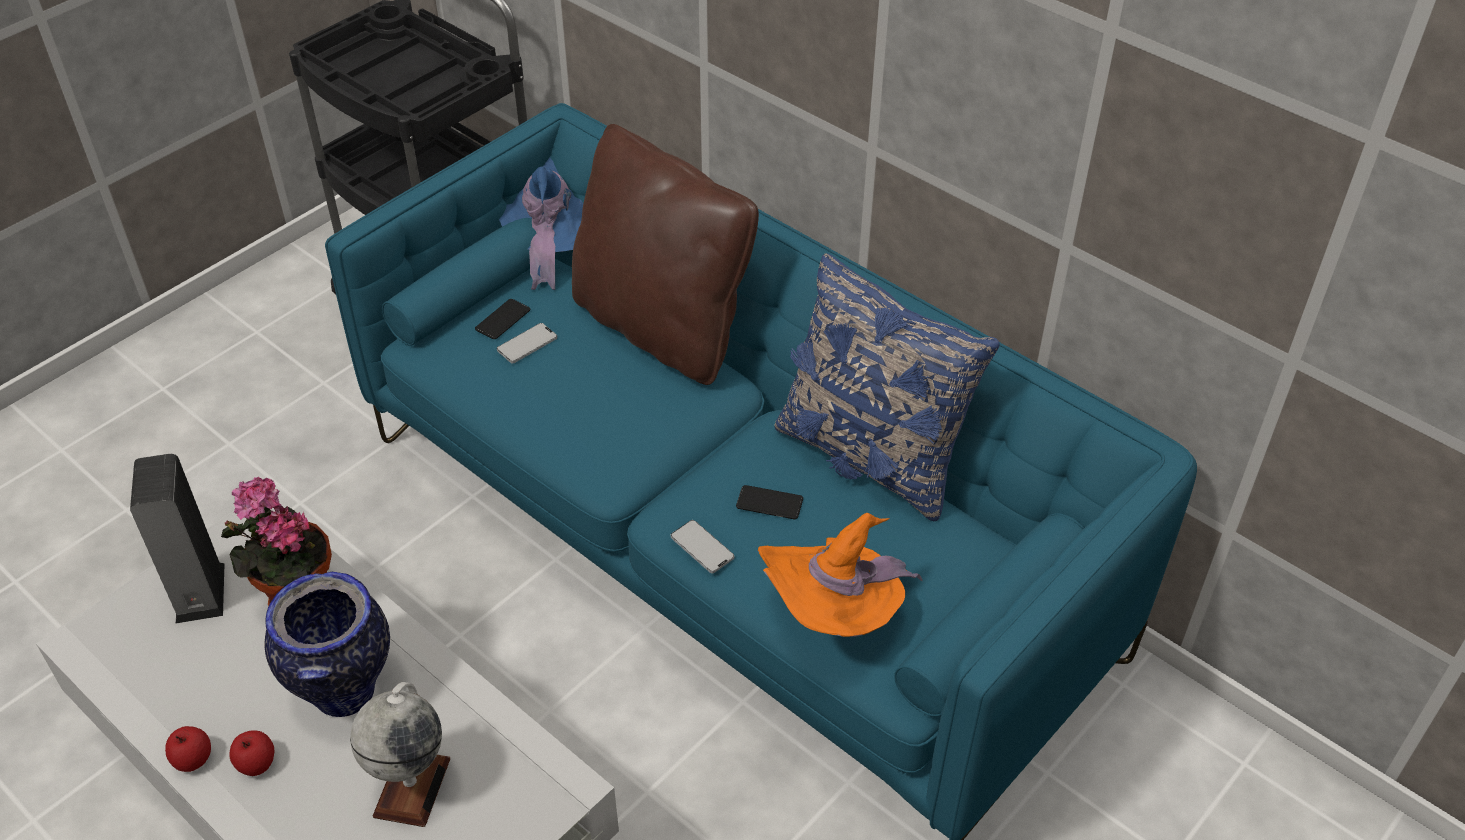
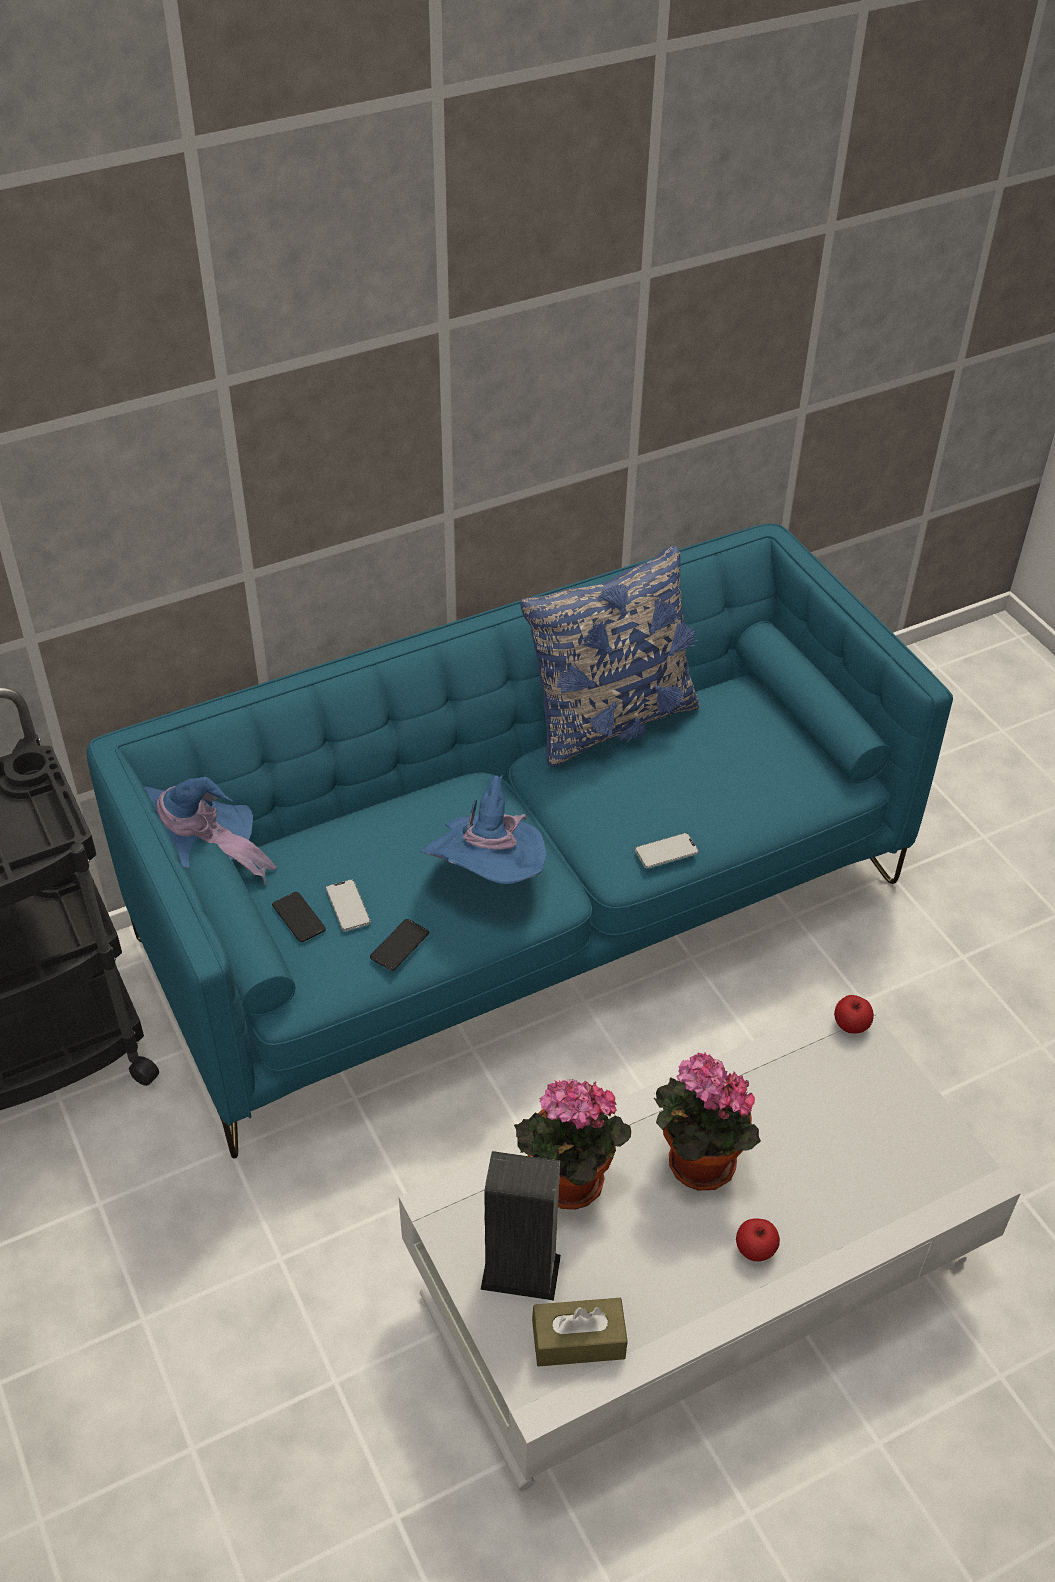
camera: 70 degrees left, 0 degrees up
(137, 652) = (578, 1340): none -> brown tissue box
(193, 759) = (733, 1303): apple -> apple (851, 1025)
(344, 691) = (695, 1165): vase -> potted plant
(412, 786) = (817, 1132): globe -> none
(608, 426) = (489, 876): none -> blue hat
(662, 327) = (378, 805): brown pillow -> none
(769, 503) = (638, 795): phone -> phone (399, 945)
(835, 614) = (771, 791): orange hat -> none

